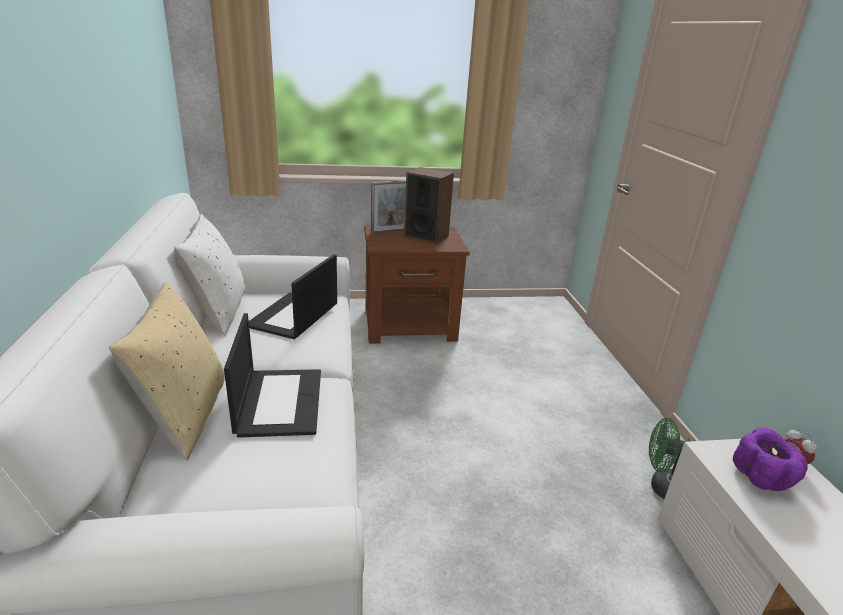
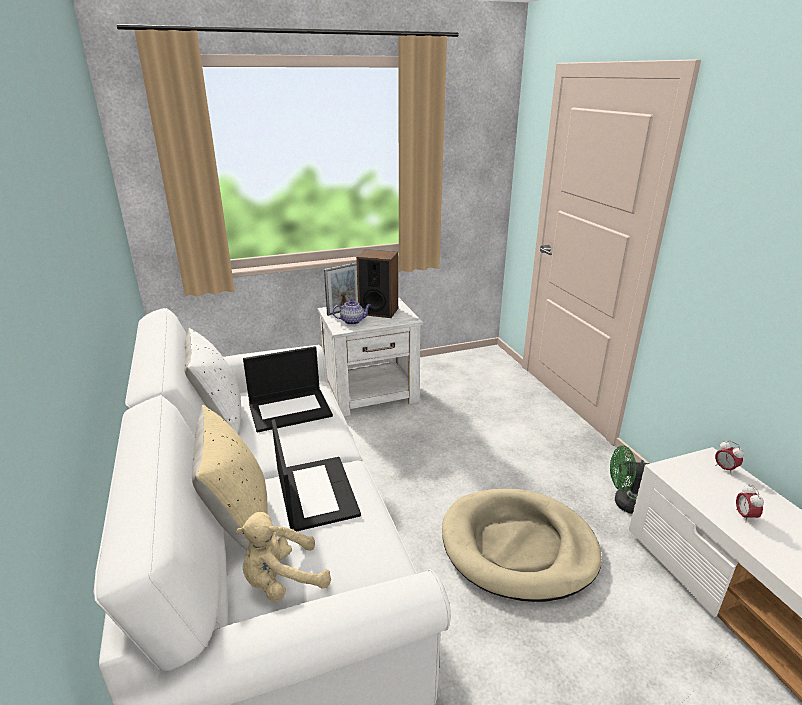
camera: 10 degrees left, 0 degrees up
(198, 486) = (282, 581): none -> beige plush toy
(293, 316) = (290, 409): laptop -> laptop turned 120 degrees counterclockwise
(394, 242) = (353, 321): none -> teapot
(411, 325) = (372, 394): brown nightstand -> white nightstand
(518, 512) = (518, 547): none -> beige dog bed
(762, 477) = (708, 483): purple bowl -> none
(800, 526) = (744, 516): none -> alarm clock

